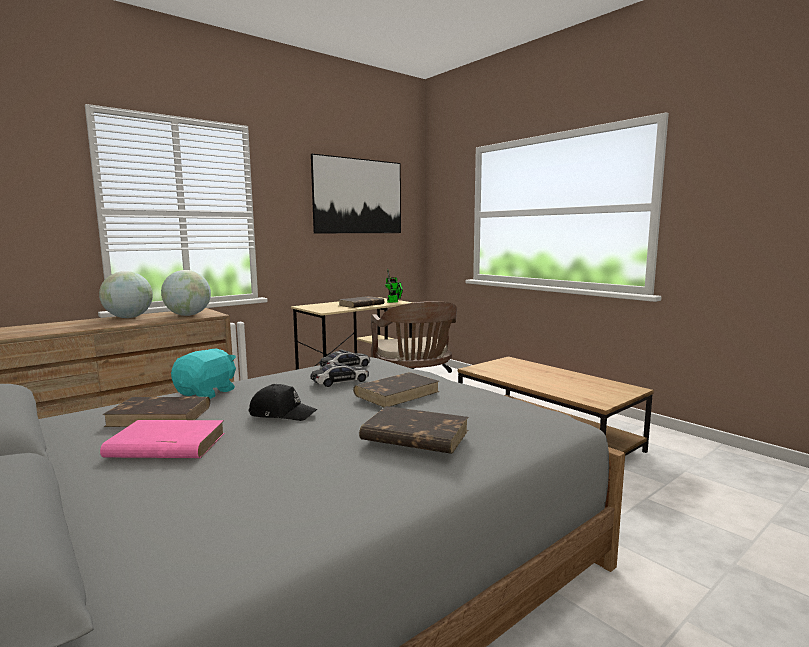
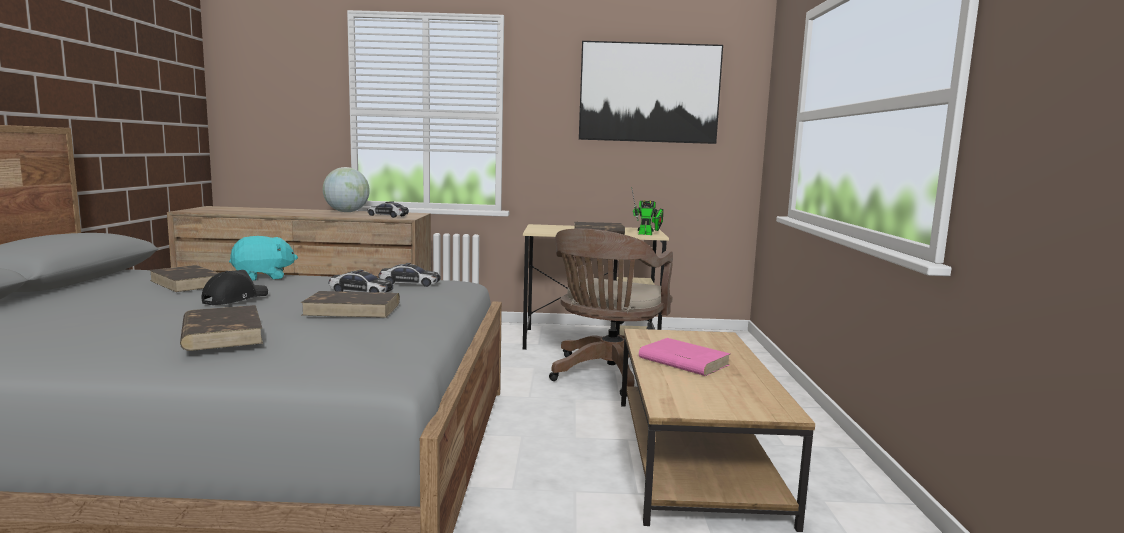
camera: 40 degrees right, 0 degrees up
(165, 445) = (128, 298): pink book -> pink book (683, 361)
(188, 315) = (388, 216): globe -> toy car
(282, 413) = (234, 299): black cap -> black cap turned 120 degrees counterclockwise

